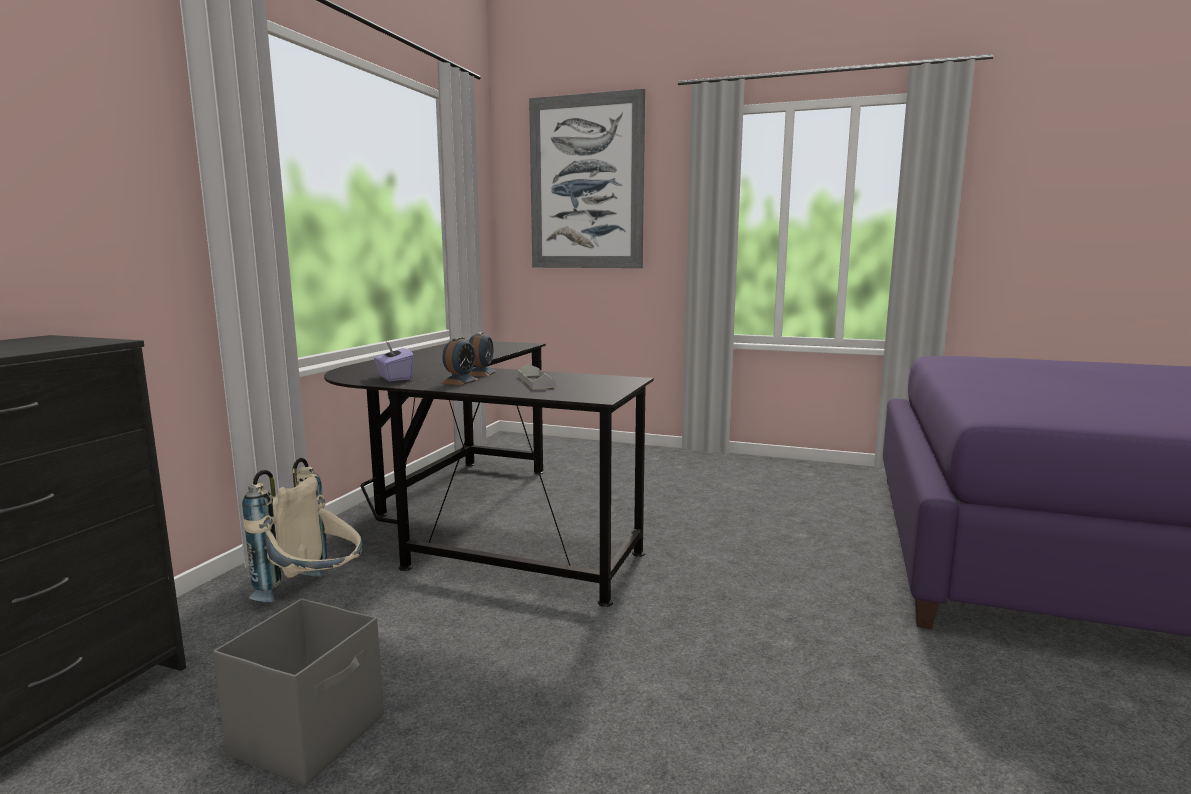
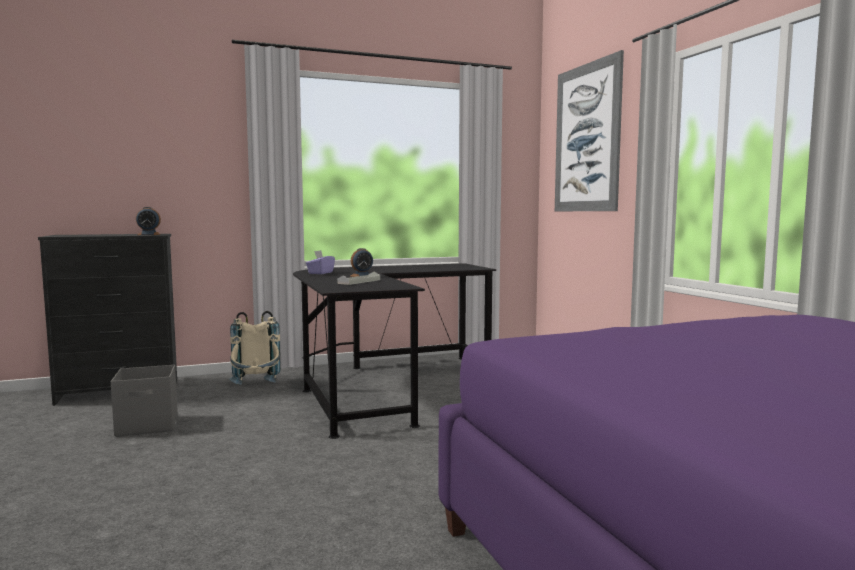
camera: 50 degrees right, 5 degrees down
(460, 381) = (332, 277): alarm clock -> alarm clock (149, 234)

